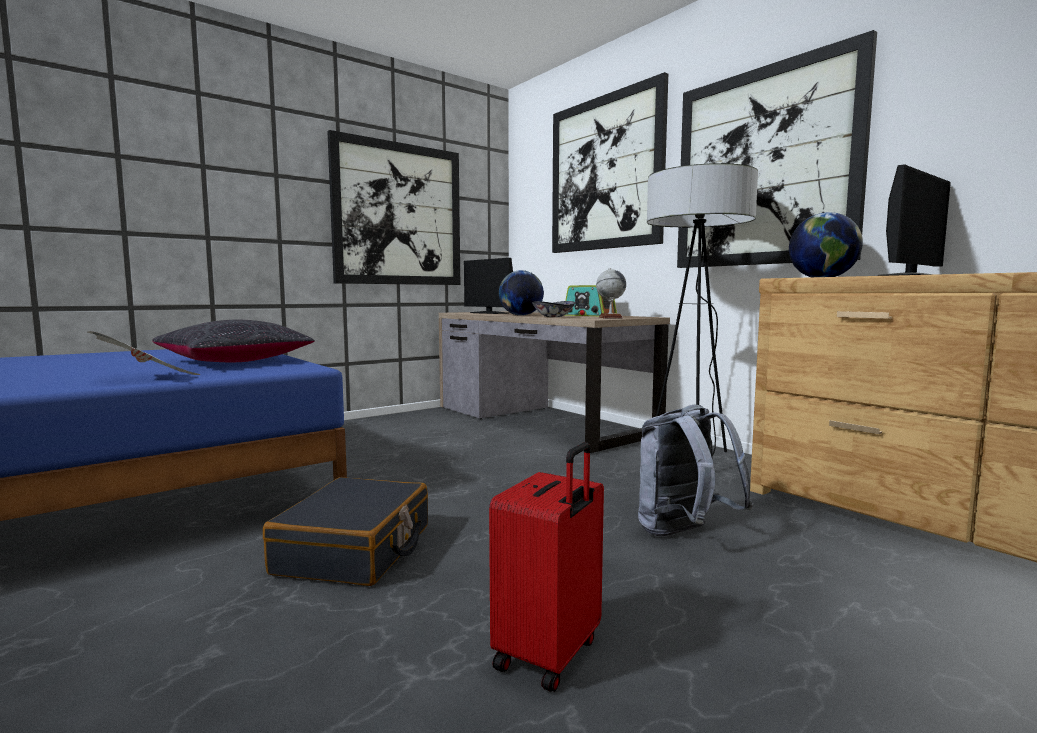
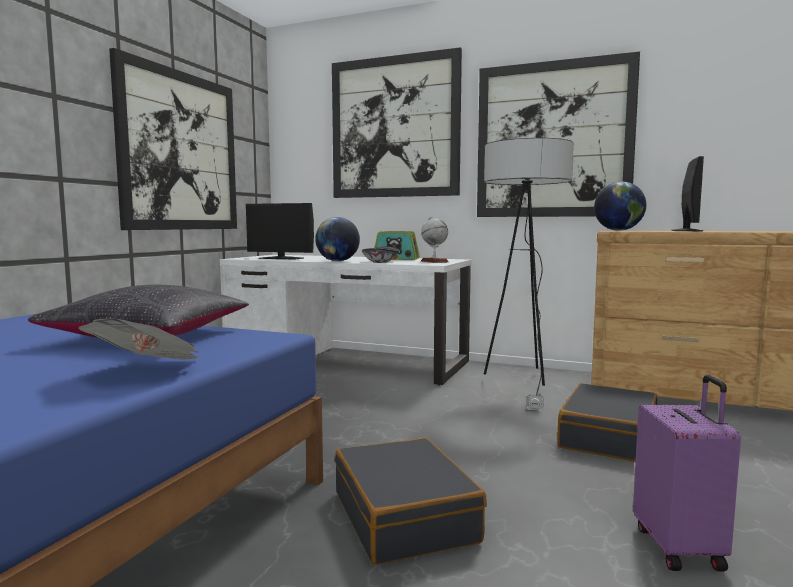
camera: 30 degrees left, 0 degrees up
(540, 420) = (346, 361): brown desk -> white desk
(550, 654) = (680, 548): red suitcase -> purple suitcase
(684, 534) = (607, 437): grey backpack -> black suitcase

